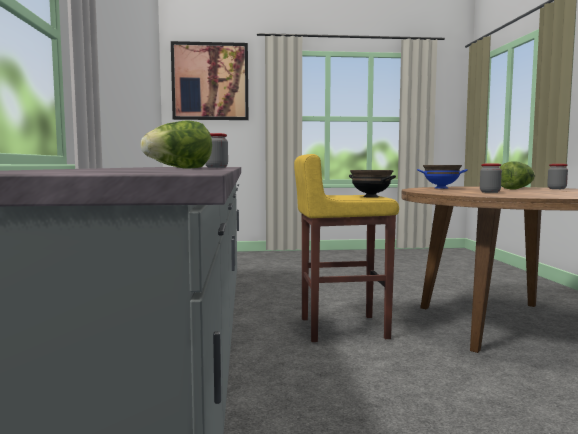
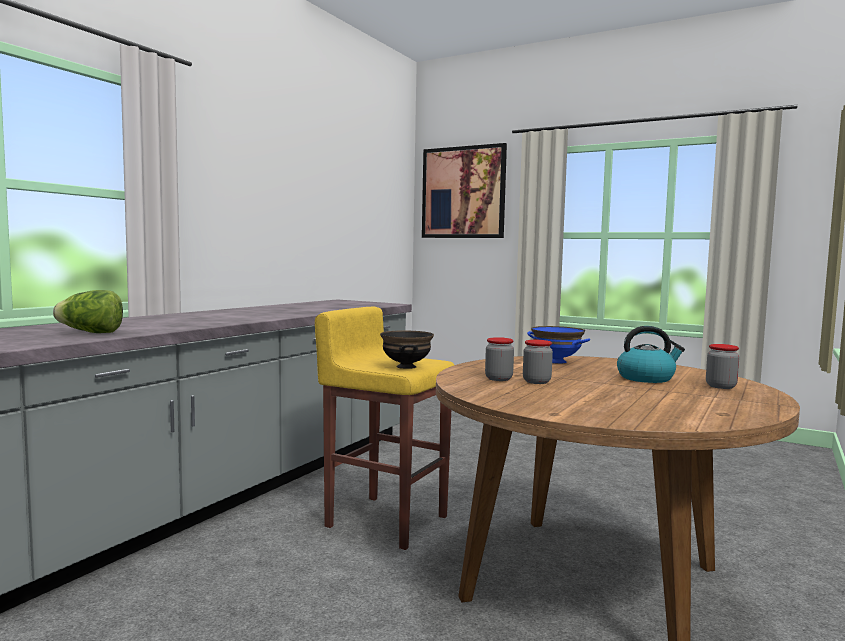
camera: 35 degrees right, 0 degrees up
(216, 167) = (212, 323): jar -> jar (498, 379)
(516, 189) = (646, 378): lettuce -> kettle

